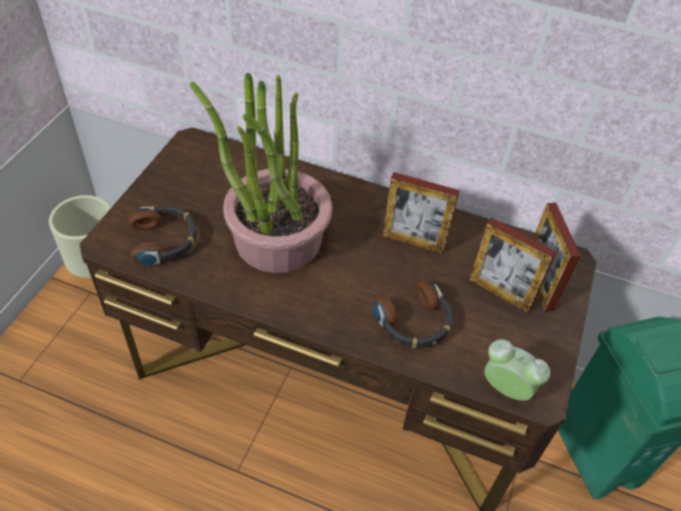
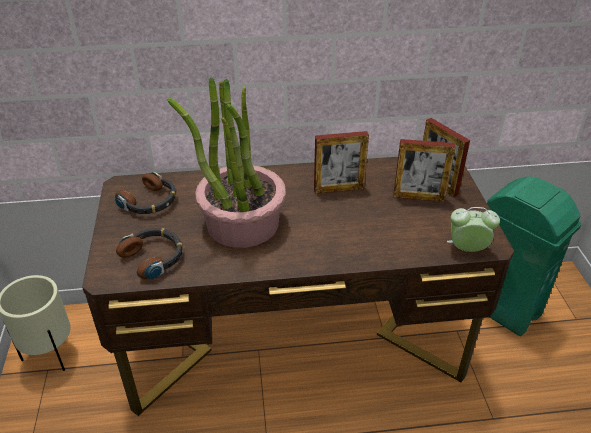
camera: 25 degrees left, 10 degrees down
(414, 322) = (379, 235): headphones -> headphones (150, 202)

